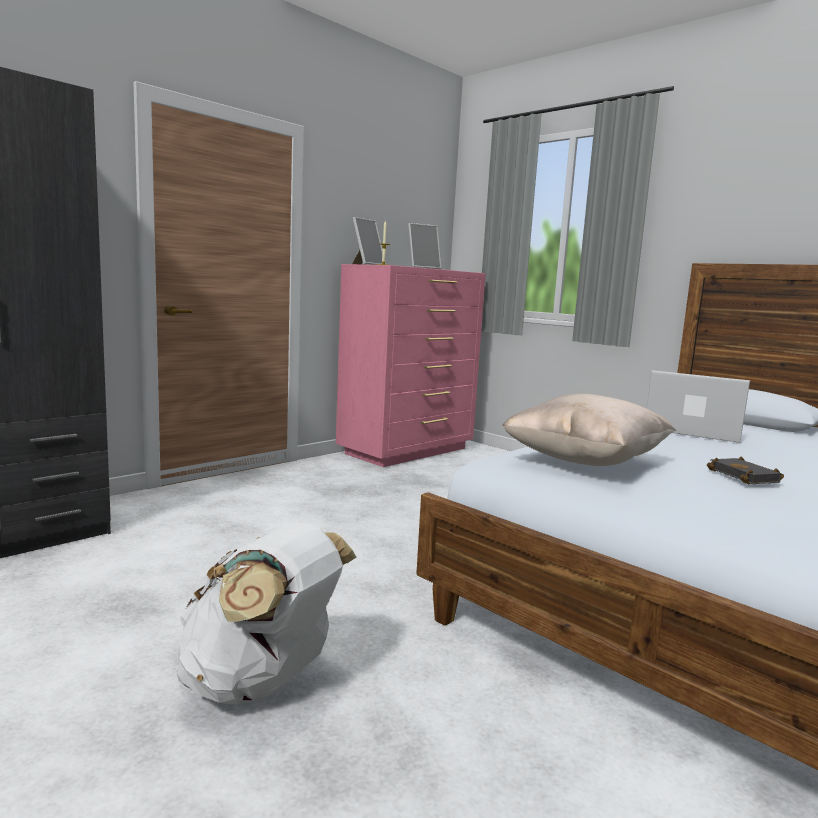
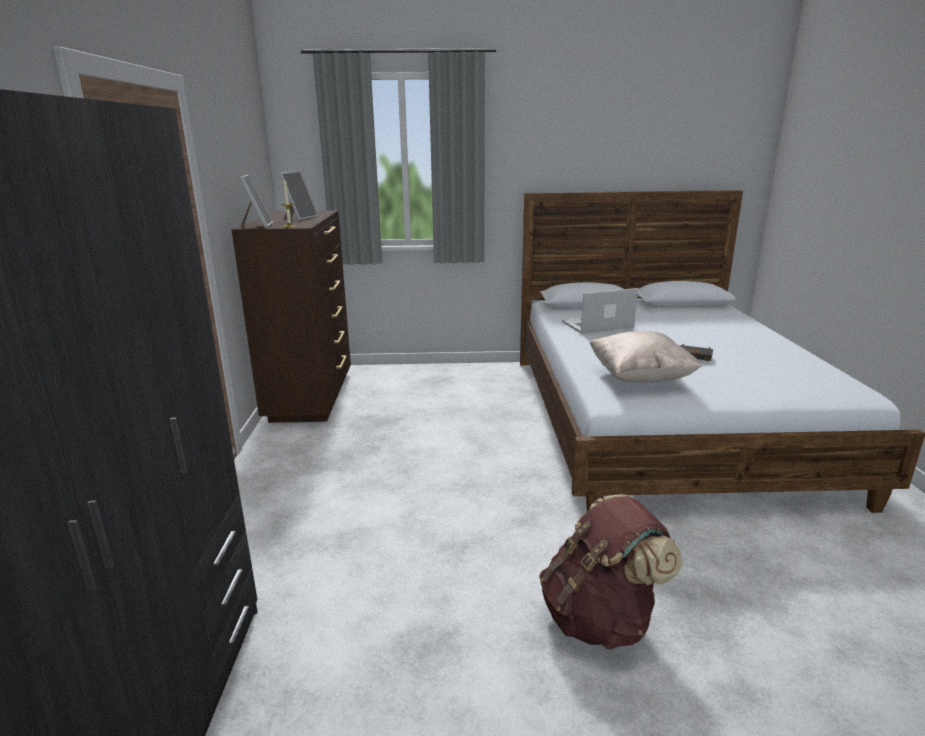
camera: 45 degrees left, 10 degrees up
(262, 682) = (600, 618): white backpack -> brown backpack
(408, 451) = (312, 396): pink dresser -> brown dresser

